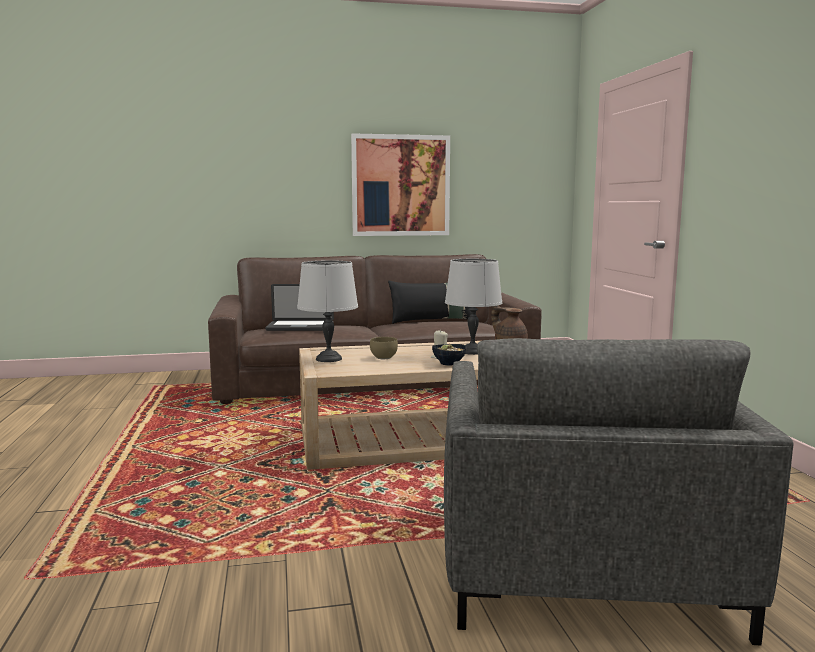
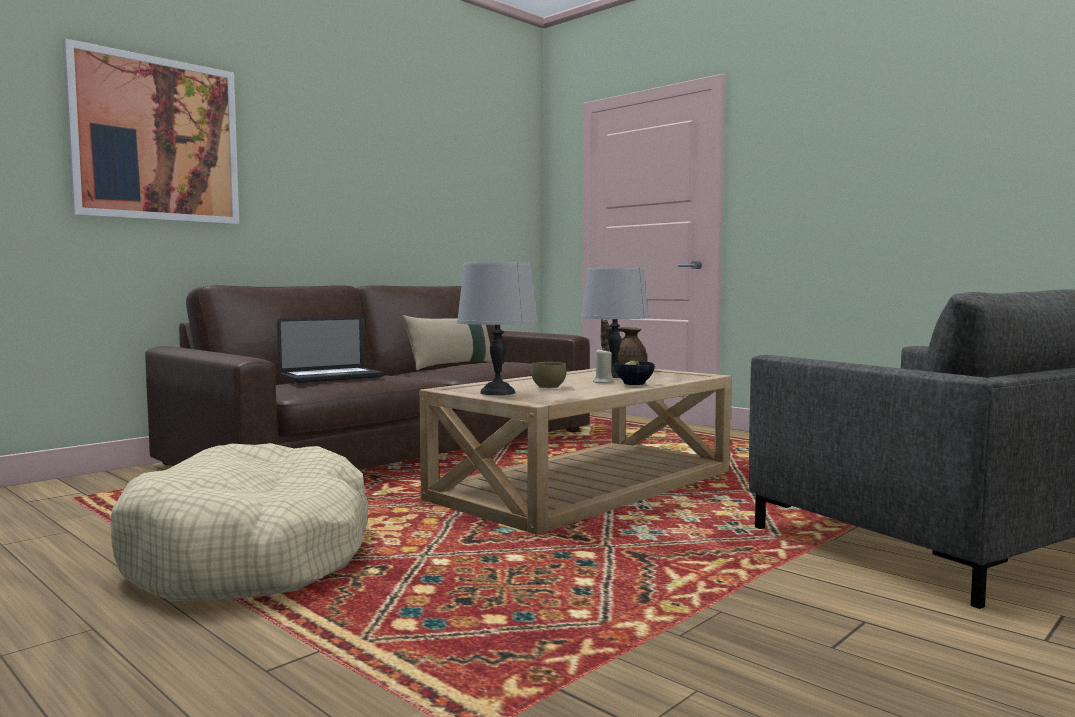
camera: 35 degrees left, 5 degrees down
(153, 443) = (252, 555): none -> beige dog bed
(400, 185) = (379, 198): picture -> picture (156, 139)
(432, 321) = (451, 366): black pillow -> beige pillow

